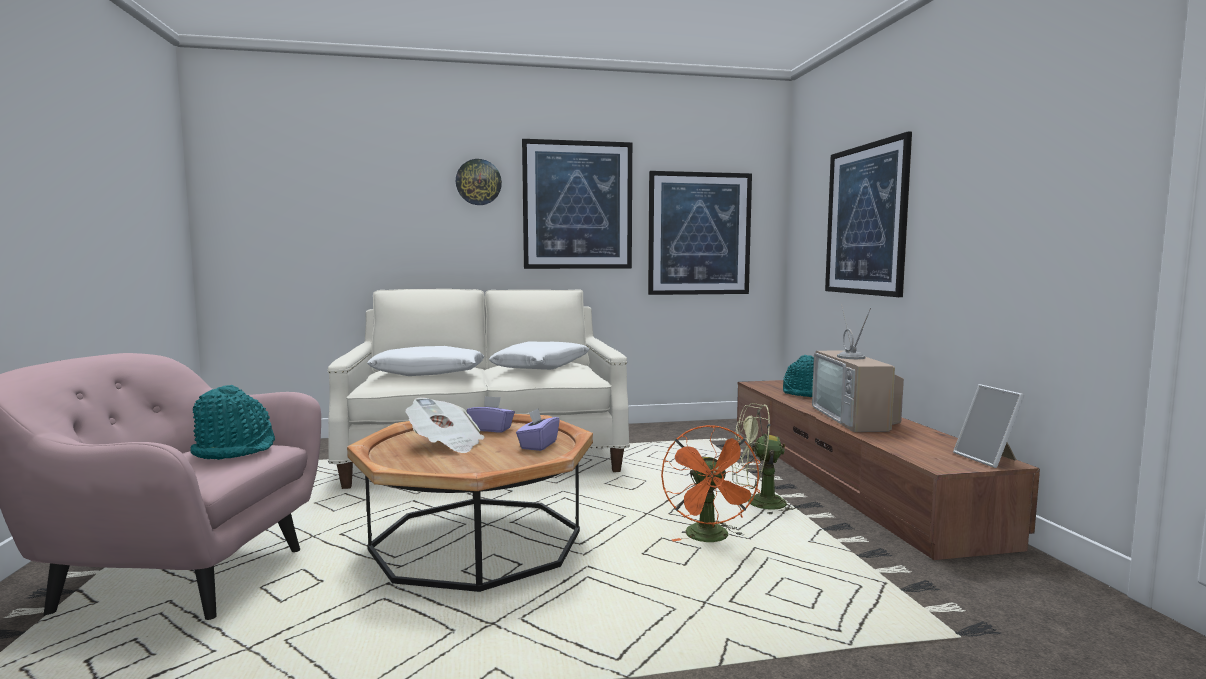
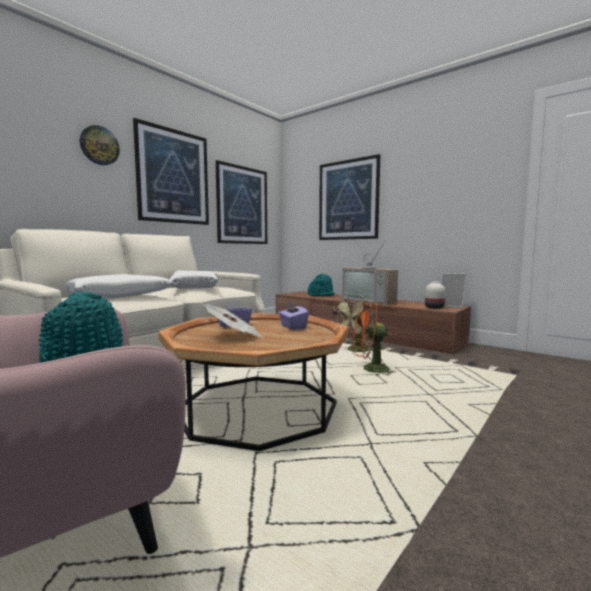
camera: 40 degrees left, 0 degrees up
(710, 539) = (370, 369): orange fan -> orange fan turned 135 degrees clockwise
(930, 455) = (433, 307): none -> white vase

